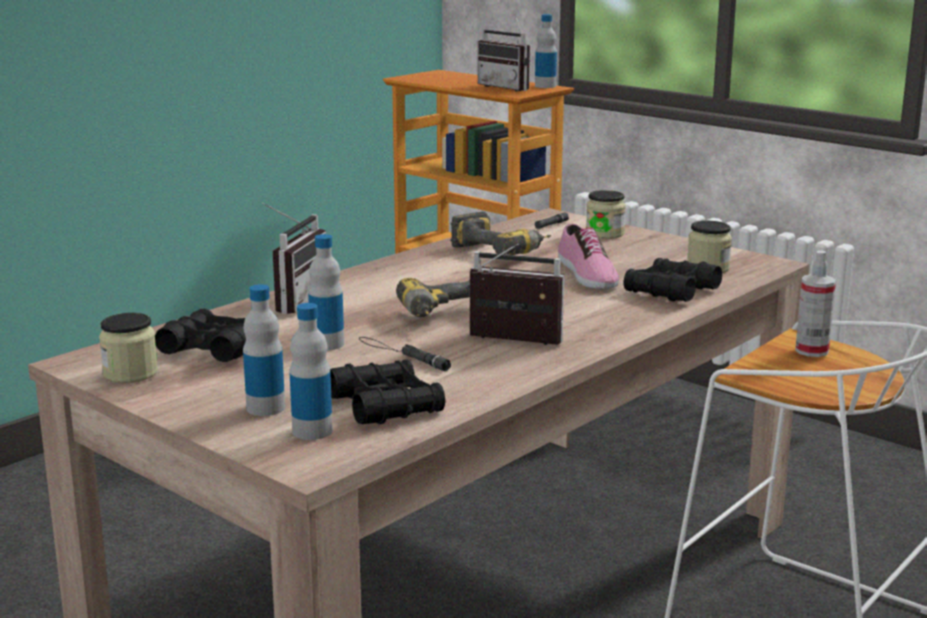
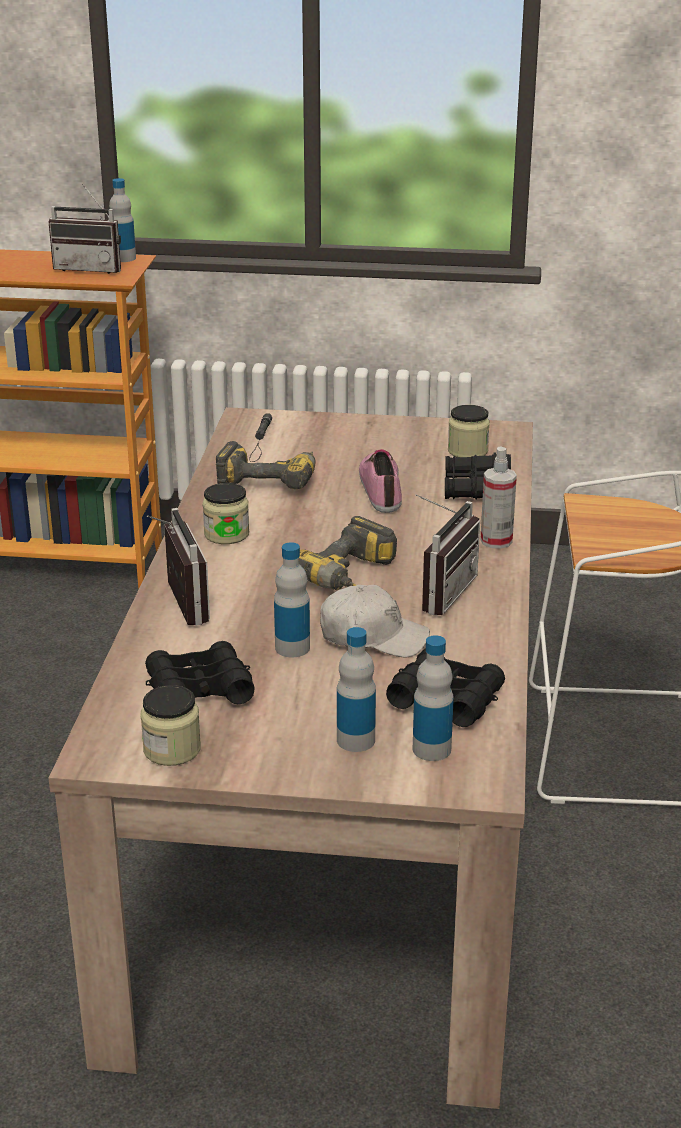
camera: 35 degrees left, 10 degrees up
(402, 354) = (373, 636): black flashlight -> white cap
(511, 343) = (439, 591): radio -> radio turned 135 degrees clockwise
(586, 274) = (382, 488): shoe -> shoe turned 135 degrees counterclockwise
(605, 234) = (327, 430): jar -> jar (226, 534)
(811, 351) = (609, 513): spray bottle -> spray bottle (496, 541)

